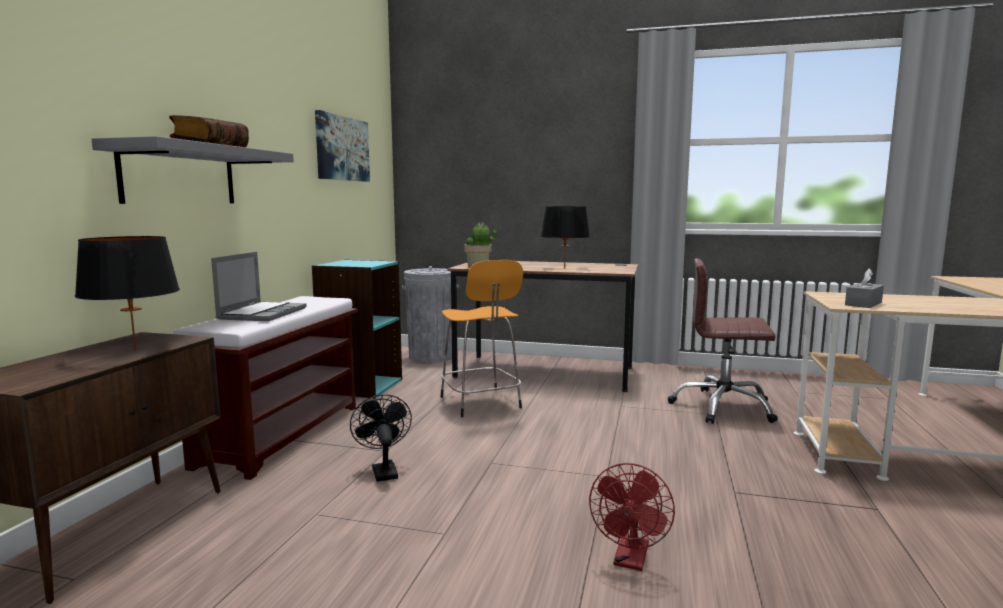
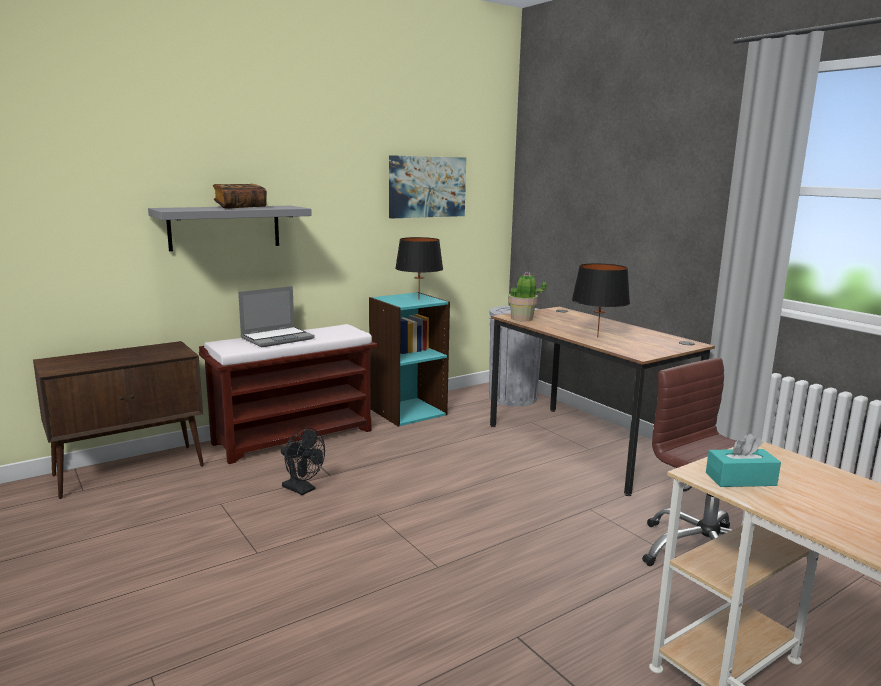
camera: 40 degrees right, 5 degrees up
(135, 349) = (144, 356): black table lamp -> black table lamp (418, 299)
(383, 470) = (302, 489): black fan -> black fan turned 105 degrees clockwise
(481, 403) = (466, 459): orange stool -> none
(631, 560) = (322, 637): red fan -> none
(863, 304) = (740, 479): grey tissue box -> turquoise tissue box

